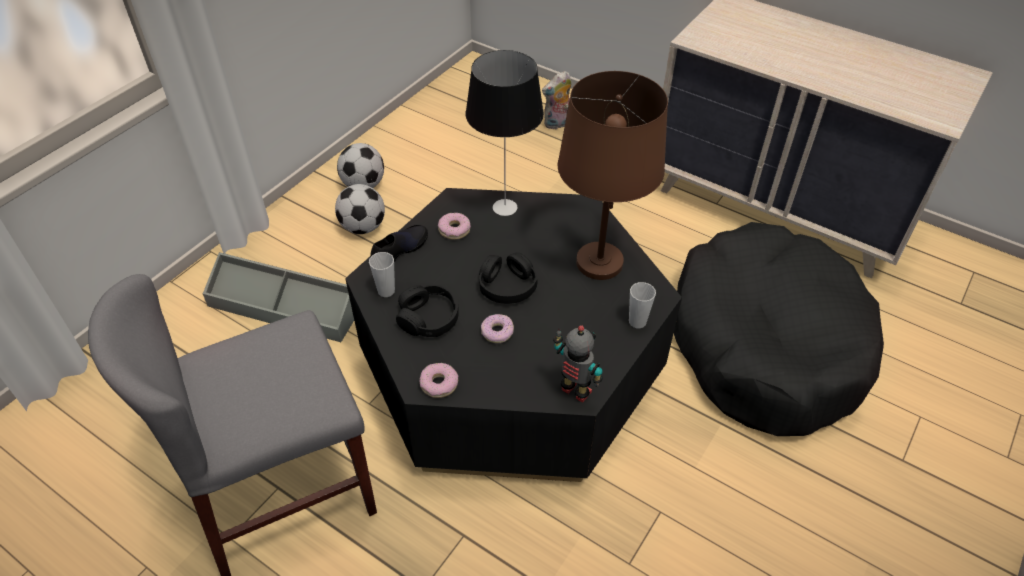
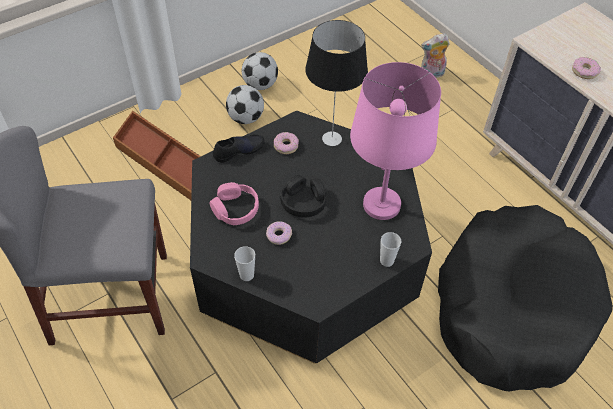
camera: 20 degrees right, 5 degrees up
(284, 308) = (165, 164): grey storage box -> brown storage box
(386, 291) = (215, 179): cup -> cup (246, 275)
(428, 318) = (235, 209): black headphones -> pink headphones
(439, 384) = (219, 261): donut -> donut (584, 71)
(575, 392) = (312, 300): toy robot -> none
(598, 263) = (381, 204): brown table lamp -> pink table lamp

